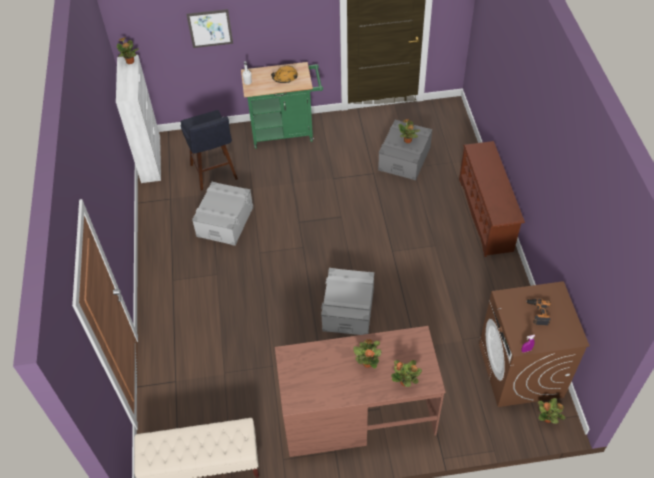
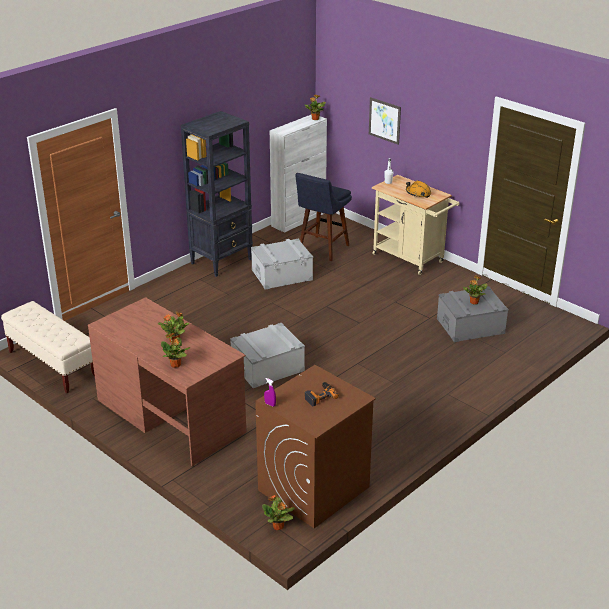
camera: 50 degrees right, 20 degrees down
(160, 248) = (222, 261): none -> black bookcase
(286, 132) = (411, 259): green cart -> beige cart
(486, 215) = (470, 397): brown shoe rack -> none

